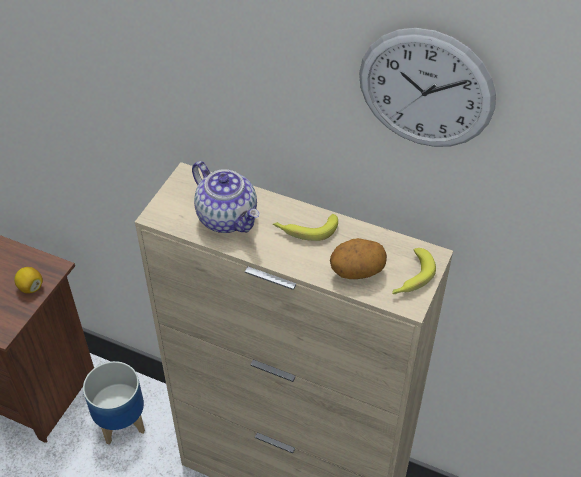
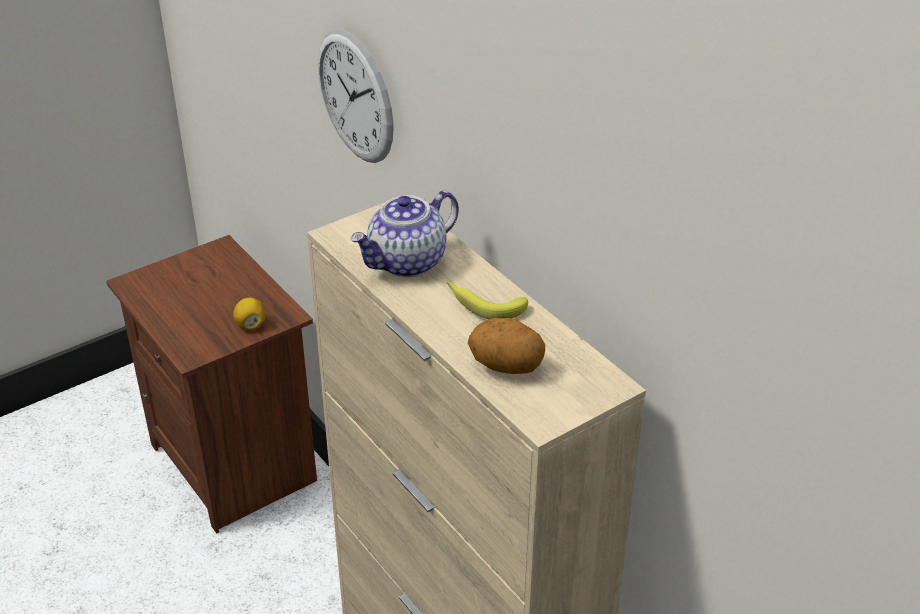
camera: 30 degrees right, 10 degrees down
(121, 422) = (308, 549): planter -> none
(228, 218) = (407, 262): teapot -> teapot turned 60 degrees clockwise
(410, 278) = (565, 397): banana -> none
(426, 89) = (630, 138): wall clock -> wall clock (355, 96)

